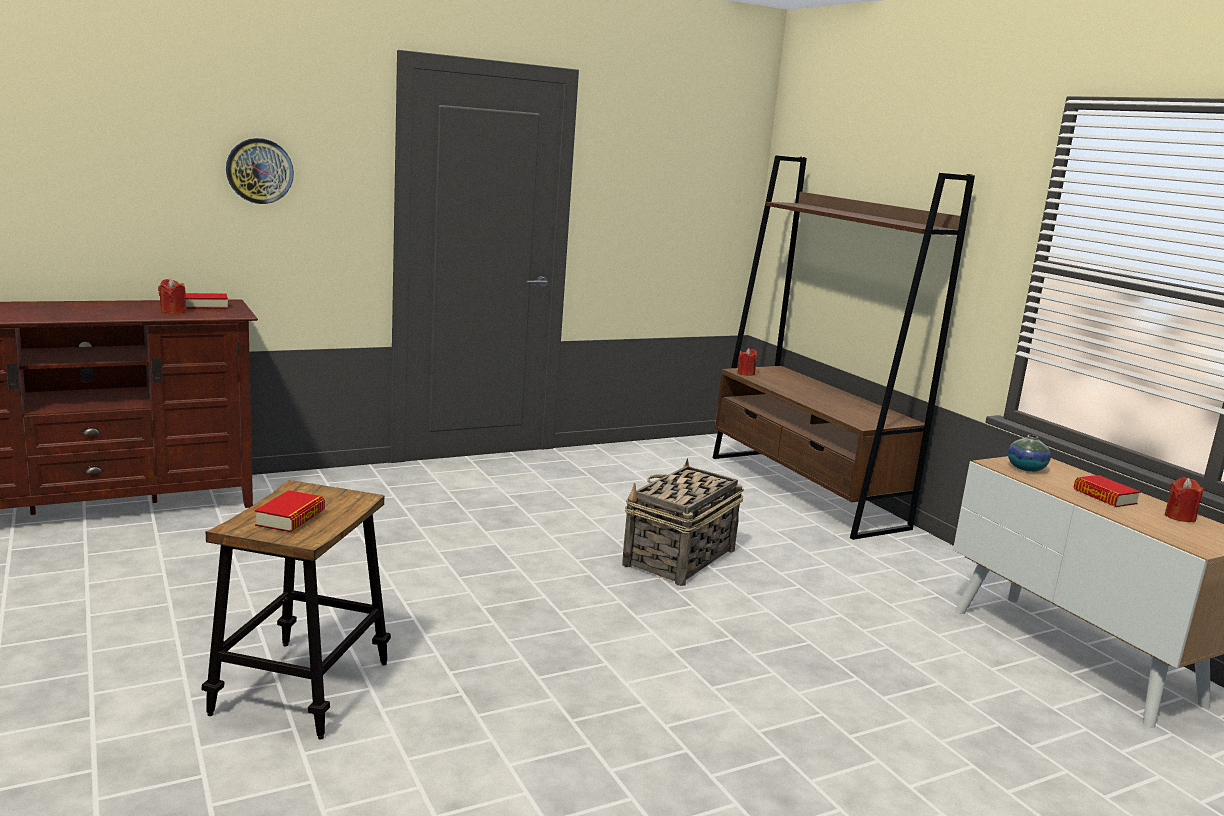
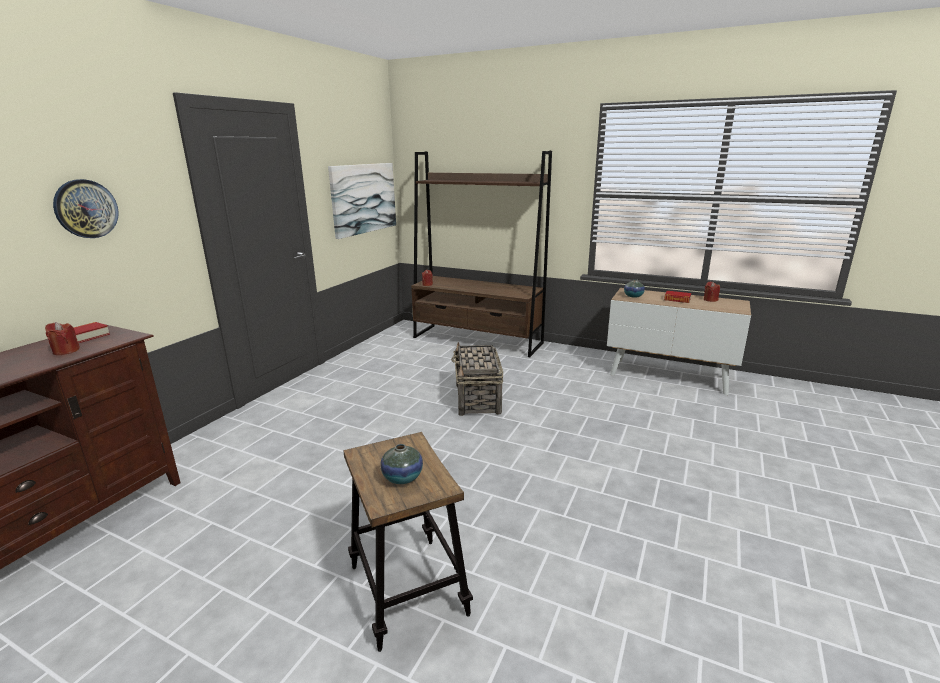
camera: 35 degrees left, 5 degrees up
(290, 518) = (402, 477): book -> vase
(686, 218) = (363, 198): none -> picture

